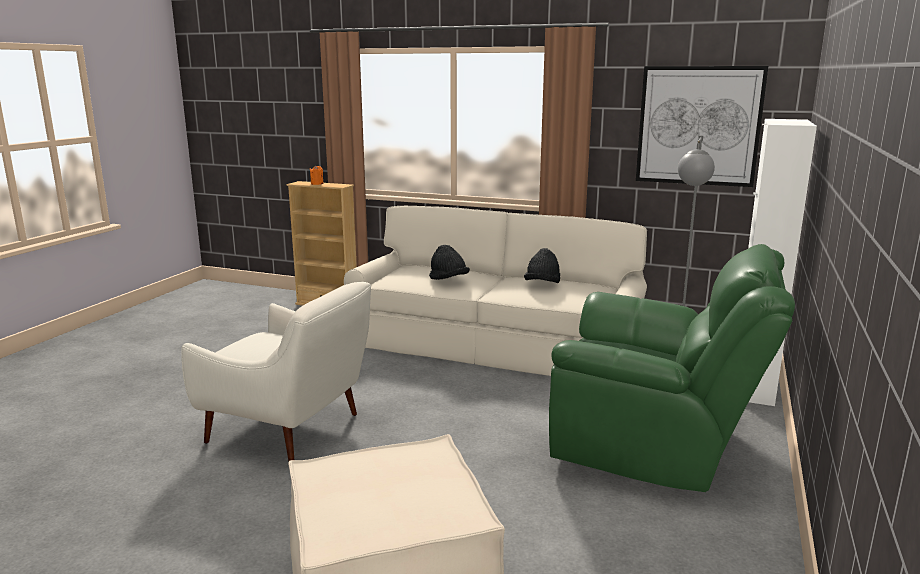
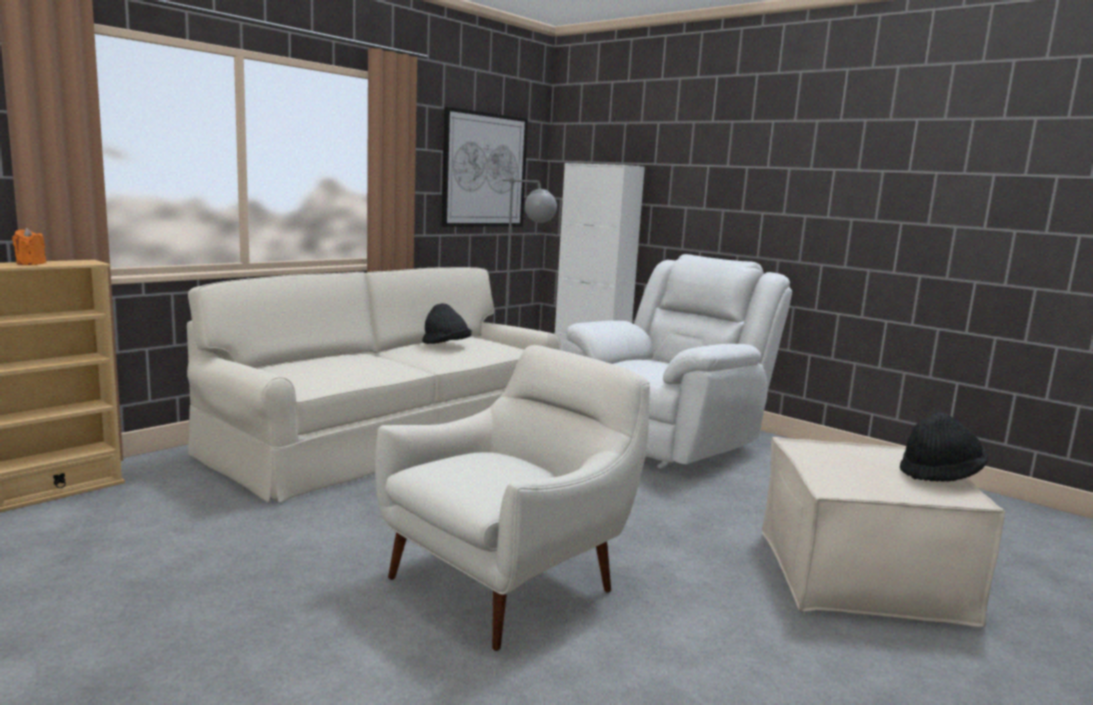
camera: 70 degrees left, 5 degrees down
(448, 280) = (369, 365): black hat -> black hat (940, 474)
(655, 448) = (667, 440): green armchair -> white armchair

